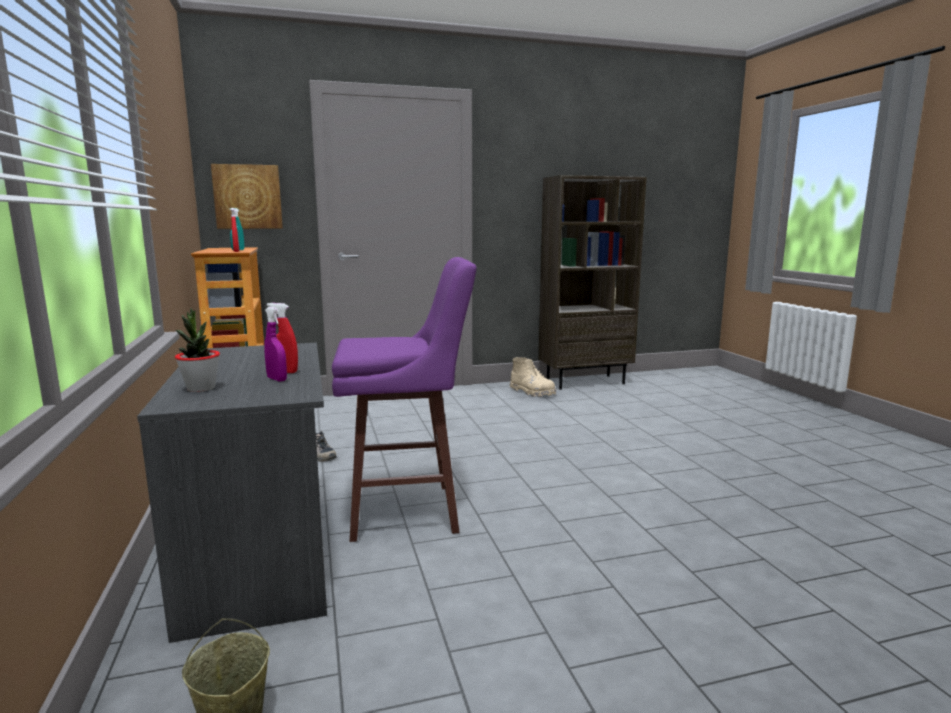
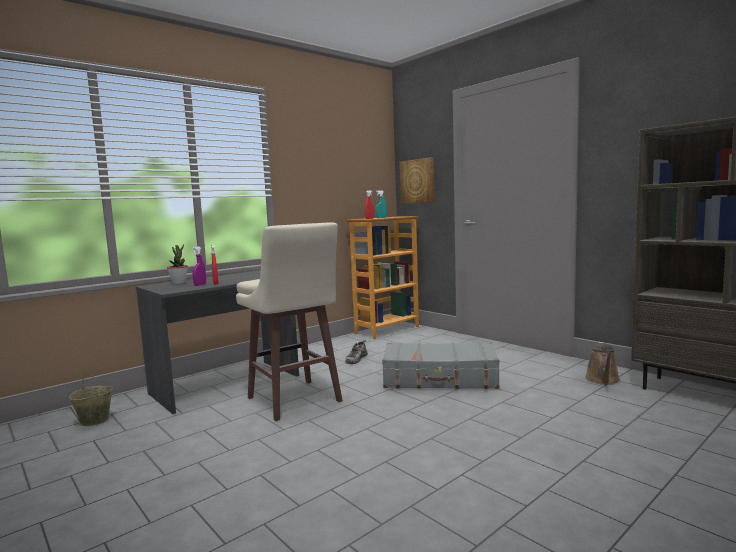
camera: 65 degrees right, 5 degrees down
(408, 512) = (294, 401): purple stool -> beige stool
(450, 434) = (440, 378): none -> grey suitcase
(532, 392) = (603, 380): beige boot -> brown watering can

